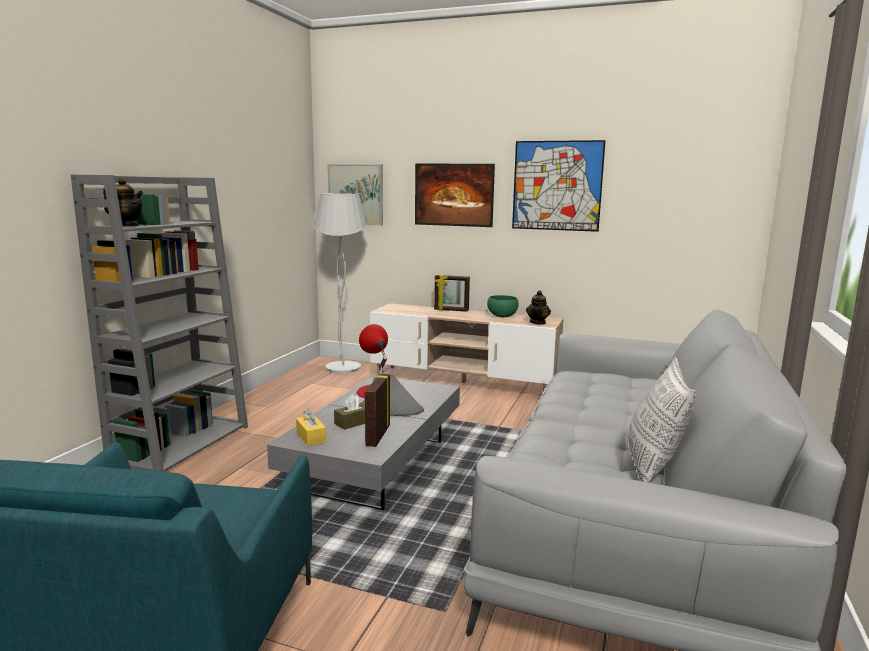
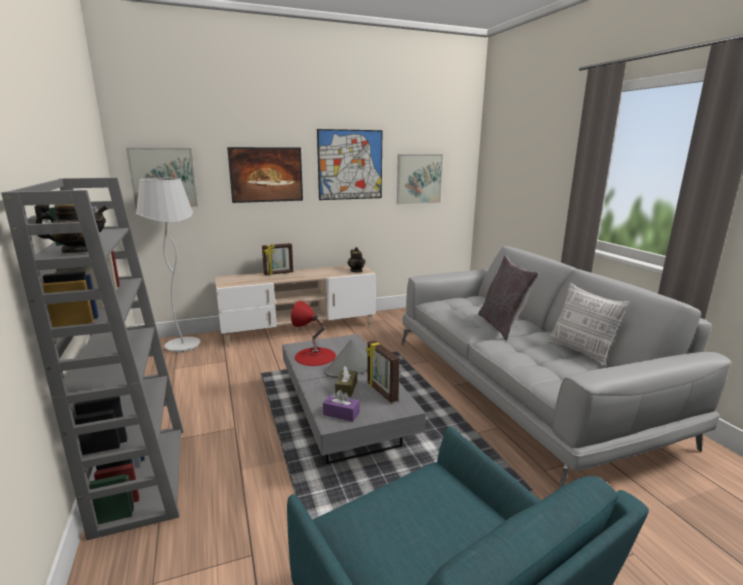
camera: 40 degrees left, 5 degrees up
(311, 437) = (341, 413): yellow tissue box -> purple tissue box
(502, 315) = (323, 270): green bowl -> none
(607, 414) = (502, 326): none -> grey pillow
(661, 208) = (419, 179): none -> picture

